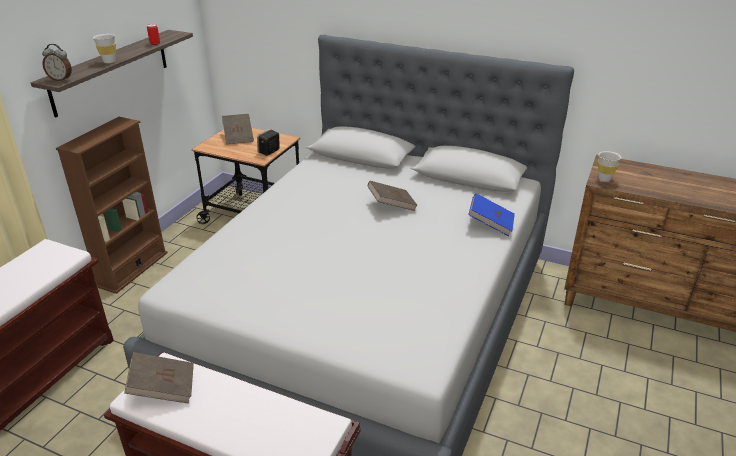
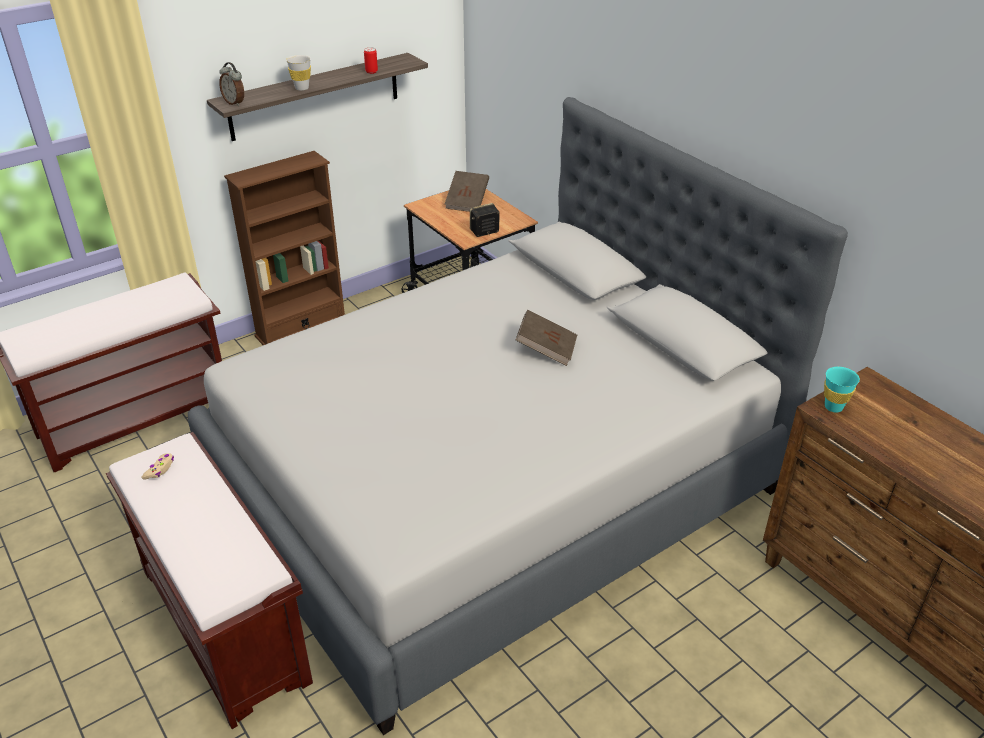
camera: 30 degrees right, 5 degrees up
(163, 389) = (160, 469): brown book -> beige game controller
(490, 224) = (643, 416): blue book -> none
(604, 179) = (833, 407): white cup -> turquoise cup

